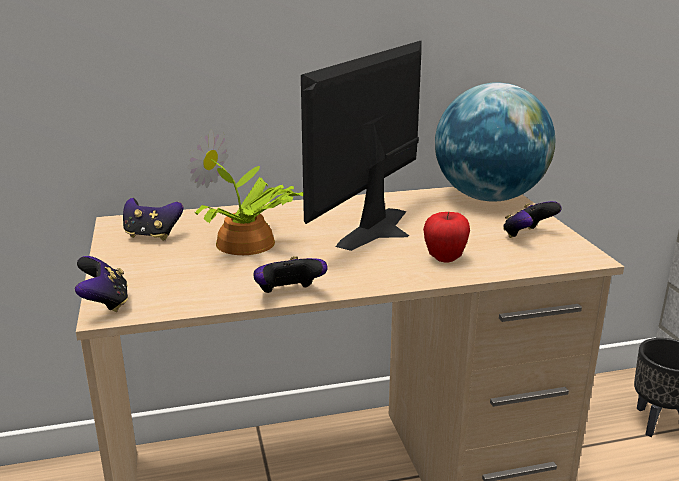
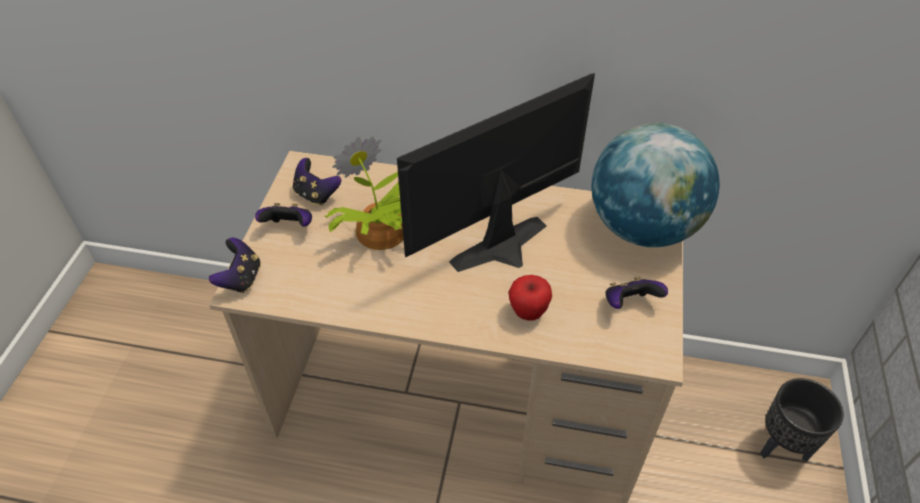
camera: 25 degrees right, 25 degrees up
(288, 294) = (372, 316): game controller -> game controller (289, 227)

